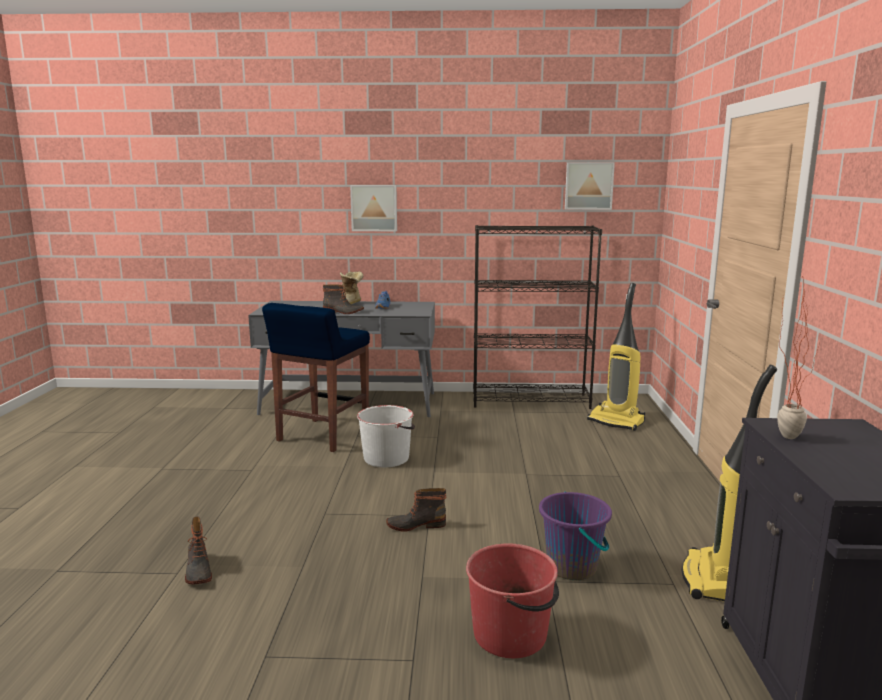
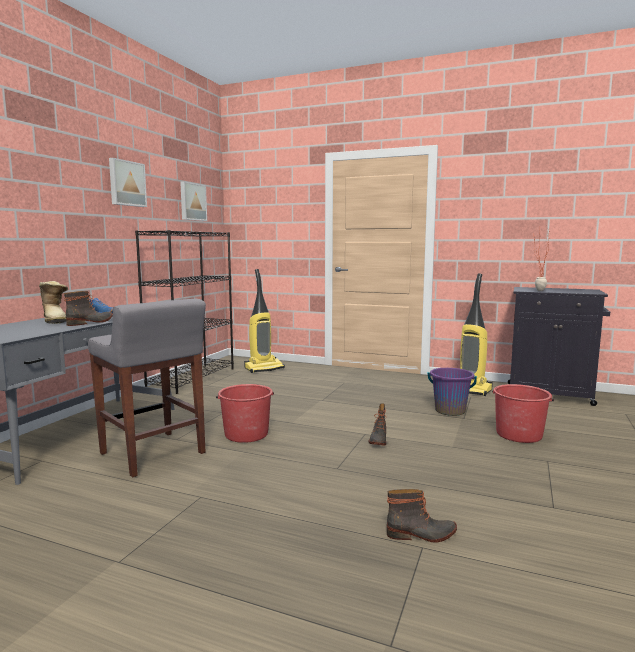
camera: 70 degrees left, 5 degrees down
(322, 436) = (153, 454): blue stool -> grey stool
(374, 208) = (46, 209): picture -> picture (126, 183)
(387, 458) = (246, 434): white bucket -> red bucket

